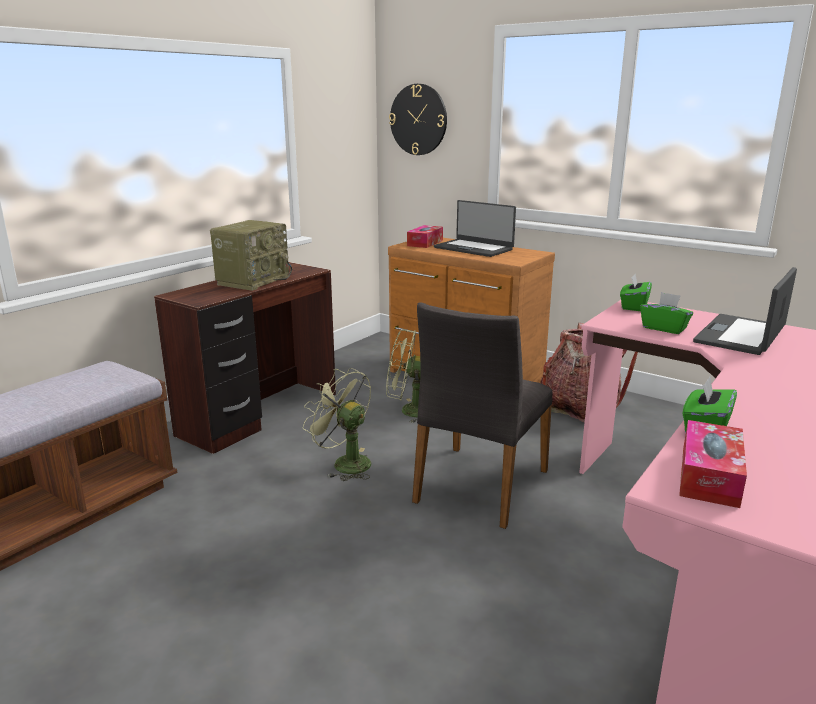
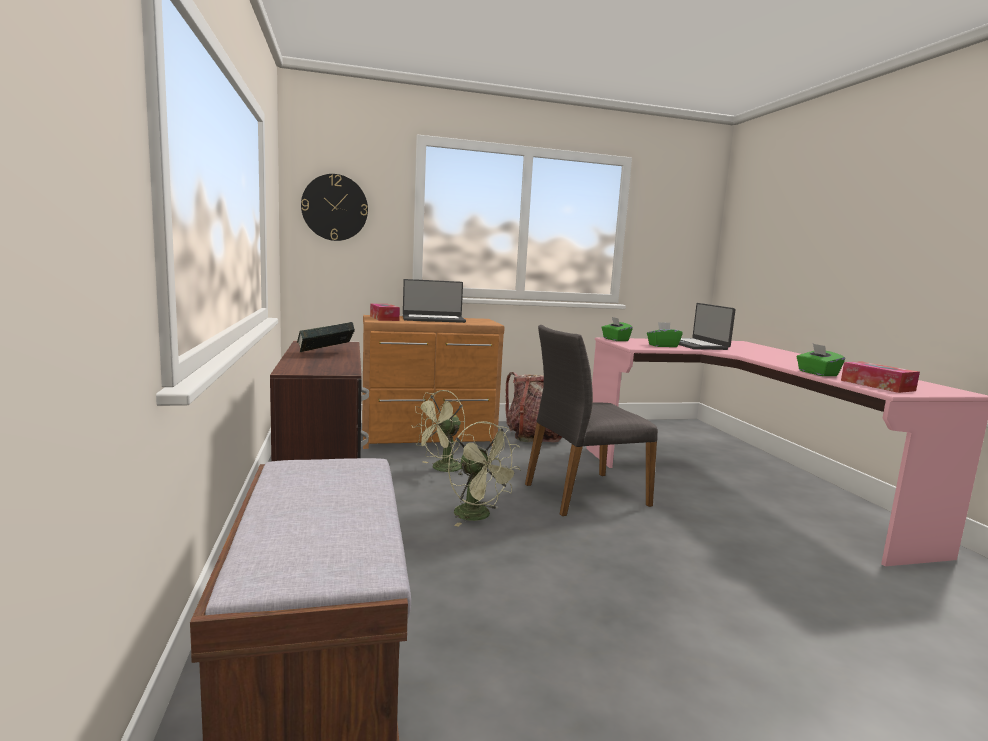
camera: 50 degrees left, 10 degrees down
(253, 280) = (325, 354): radio -> book
(344, 463) = (479, 516): green fan -> green fan turned 120 degrees counterclockwise
(479, 486) = (584, 494): grey chair -> grey chair turned 90 degrees clockwise

